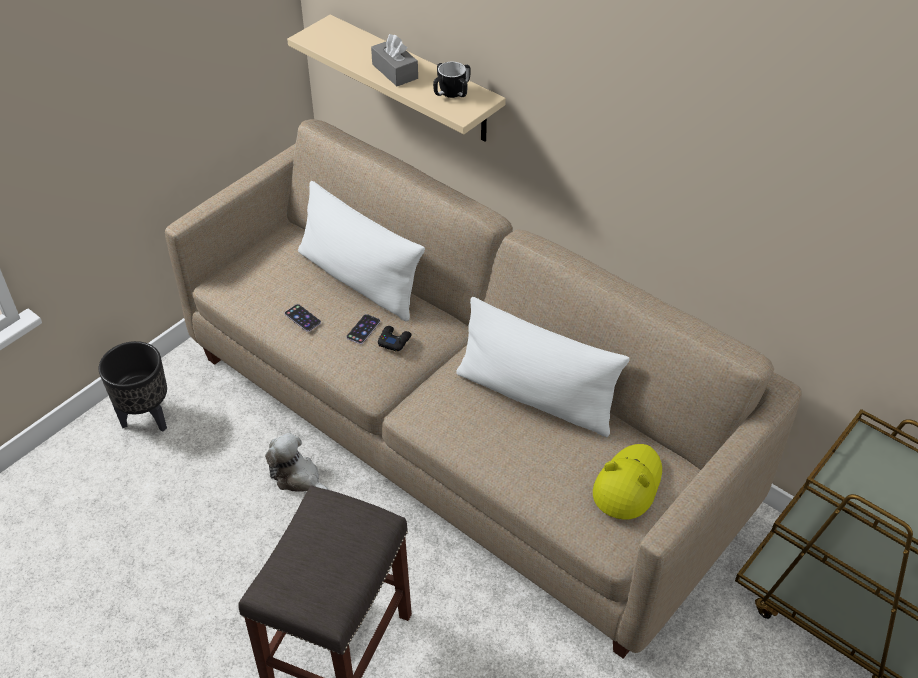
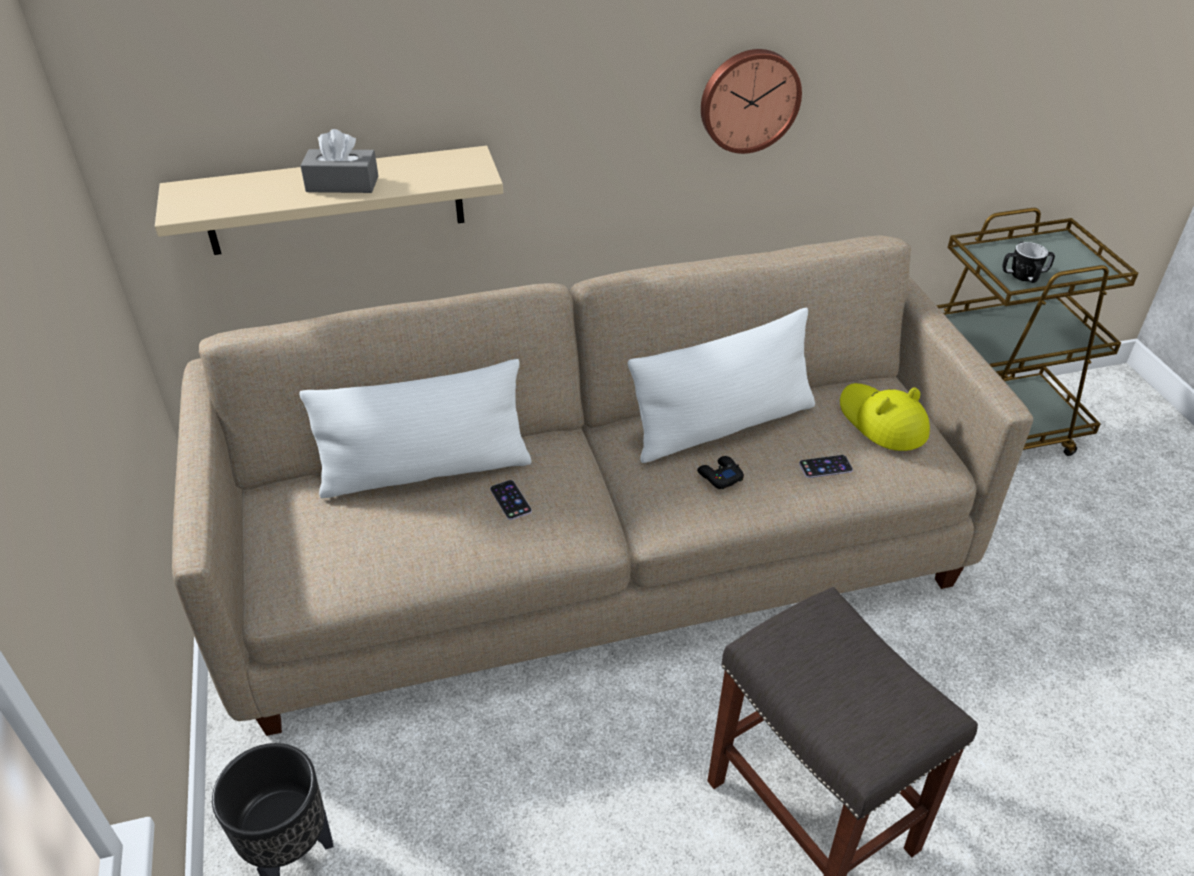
camera: 55 degrees left, 5 degrees down
(298, 477) = (538, 732): plush toy -> none
(302, 318) = (436, 542): phone -> phone (825, 467)
(394, 341) = (553, 484): black game controller -> black game controller (719, 476)
(452, 92) = (433, 167): mug -> mug (1023, 276)
(695, 175) = (748, 100): none -> wall clock

